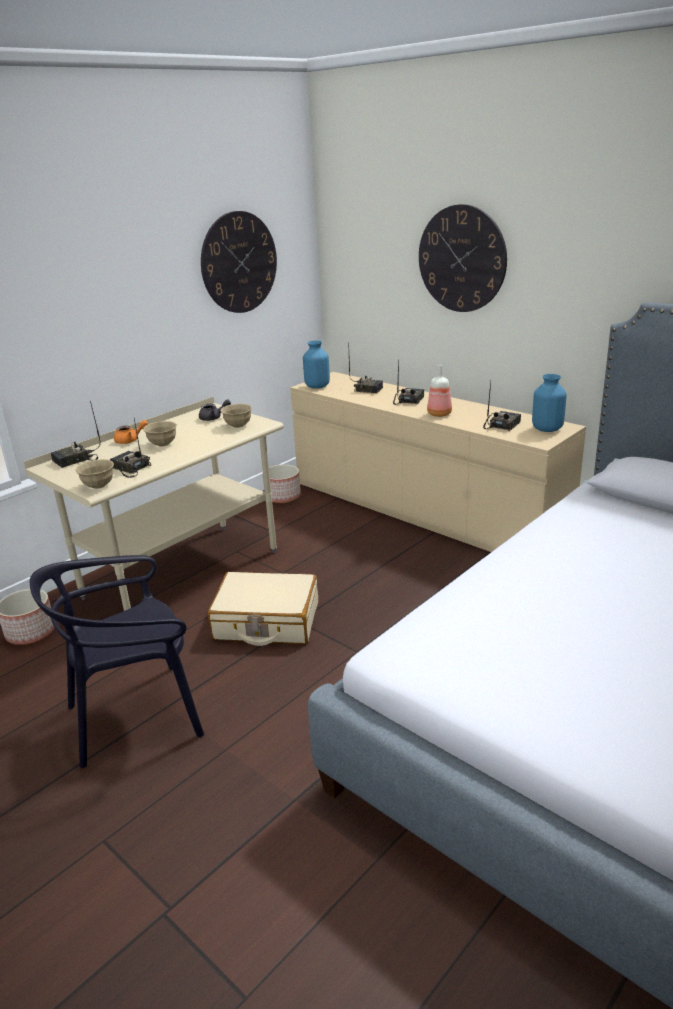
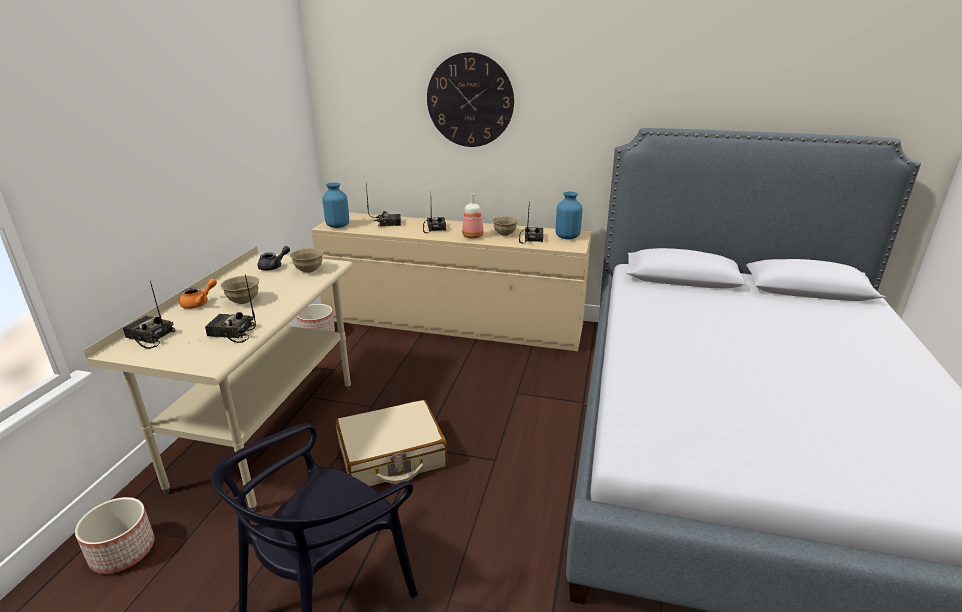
camera: 30 degrees left, 0 degrees up
(75, 461) = (149, 337): radio -> radio turned 90 degrees clockwise
(98, 486) = (211, 359): beige bowl -> beige bowl (504, 234)
(239, 262) = (255, 108): wall clock -> none

